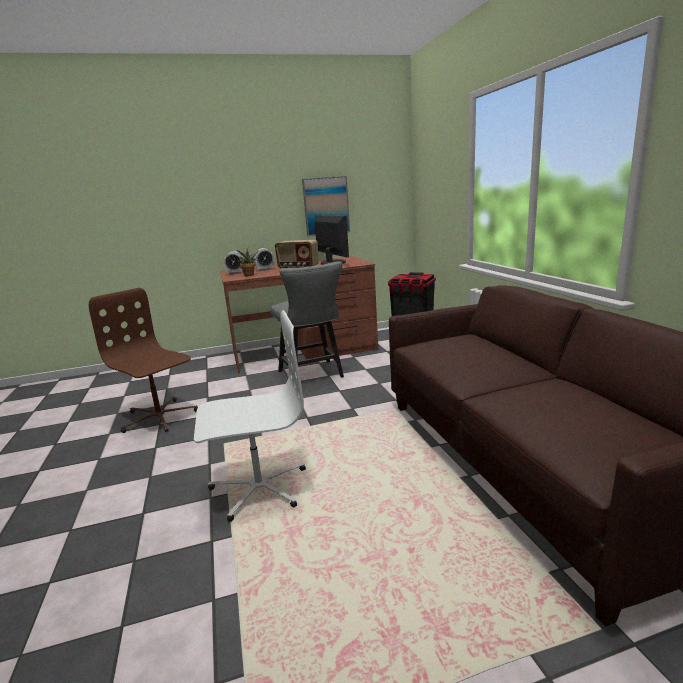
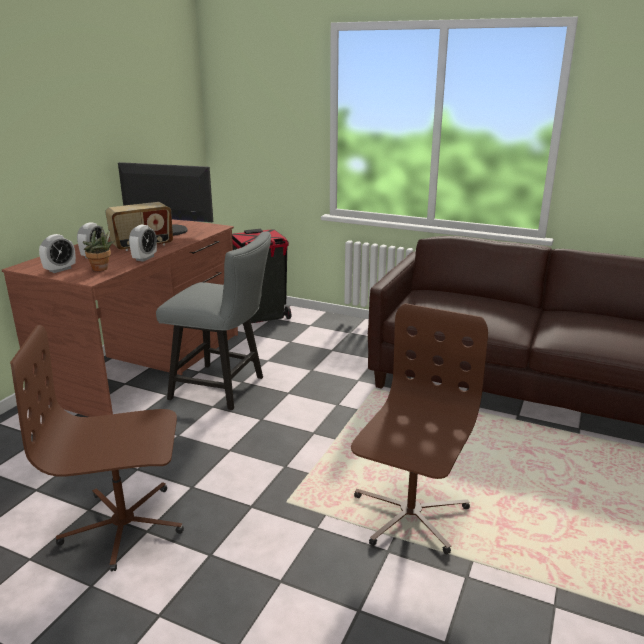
camera: 50 degrees left, 5 degrees up
(259, 487) = (409, 514): white office chair -> brown office chair
(279, 273) = (145, 258): none -> alarm clock
(326, 206) = (124, 148): picture -> none

